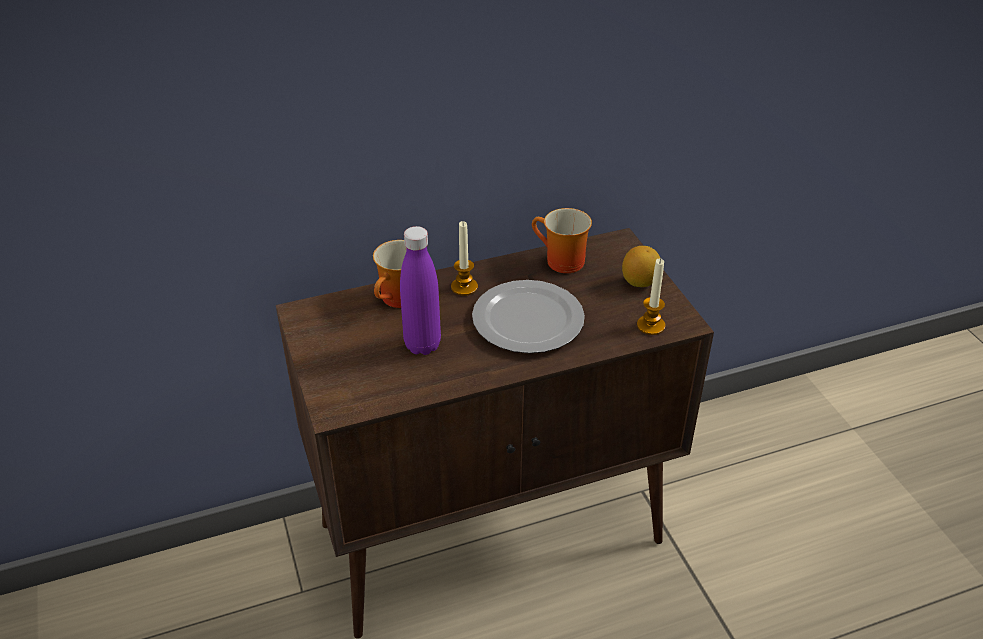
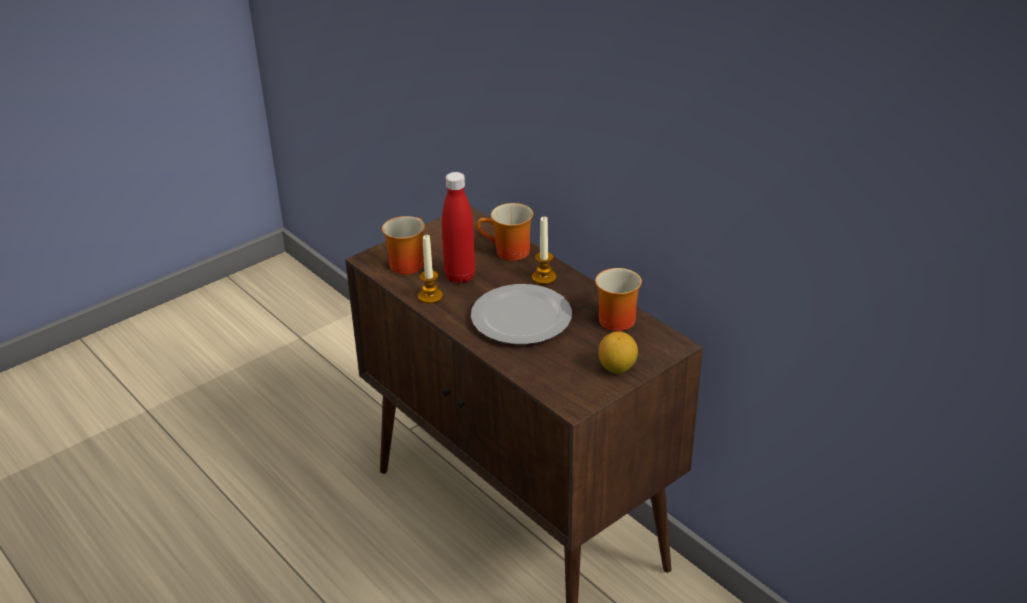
camera: 70 degrees right, 5 degrees down
(363, 381) = (406, 262): none -> mug
(422, 345) = (460, 276): purple bottle -> red bottle
(650, 326) = (556, 385): candle -> candle (430, 296)

